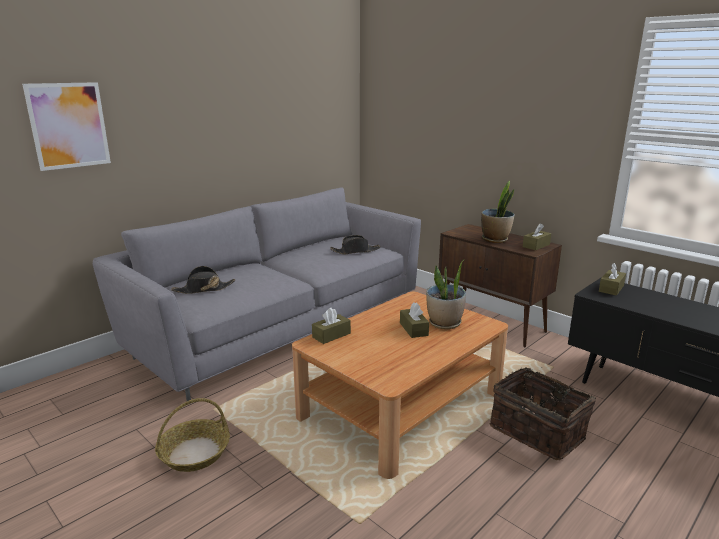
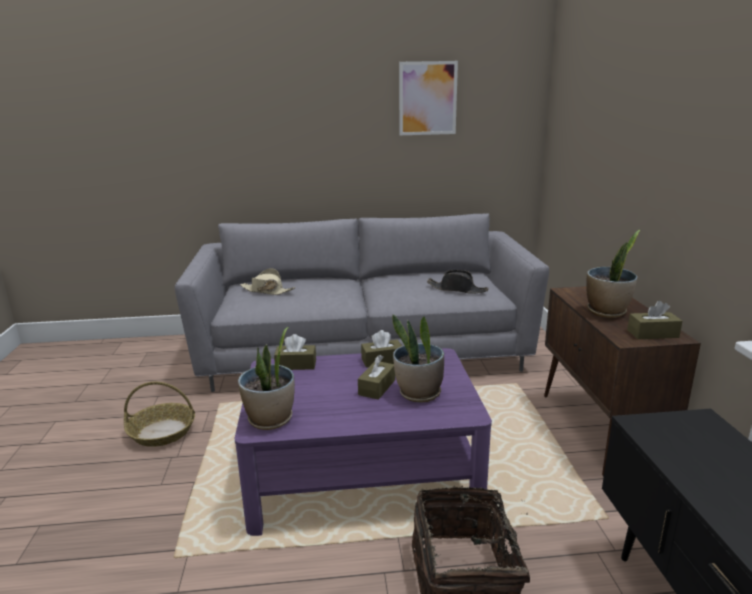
camera: 40 degrees right, 0 degrees up
(69, 125) = (195, 125): picture -> picture (427, 98)
(203, 289) = (267, 291): black hat -> beige hat
(386, 374) = (270, 420): none -> potted plant
(401, 405) = (362, 472): brown coffee table -> purple coffee table
(611, 288) = (691, 429): brown tissue box -> brown tissue box (382, 360)

